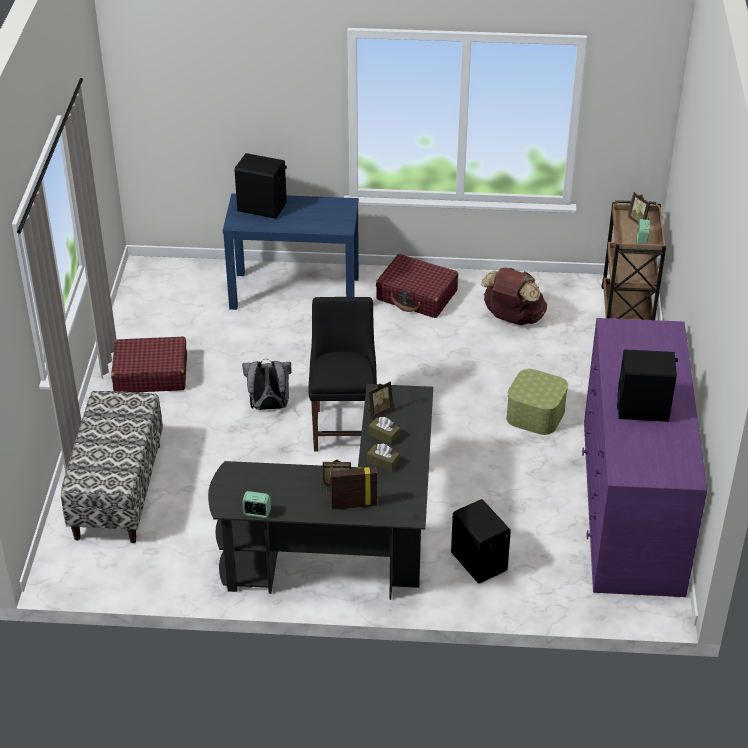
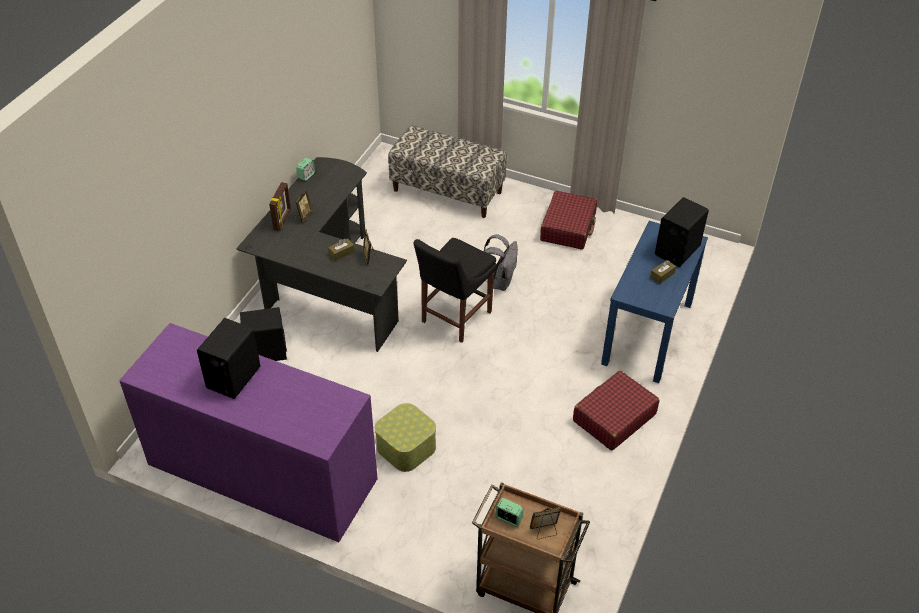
camera: 110 degrees right, 5 degrees up
(344, 427) = (454, 318): black chair -> black chair turned 105 degrees clockwise
(383, 462) = (314, 245): brown tissue box -> brown tissue box (662, 275)
(512, 318) = (550, 480): brown backpack -> none

